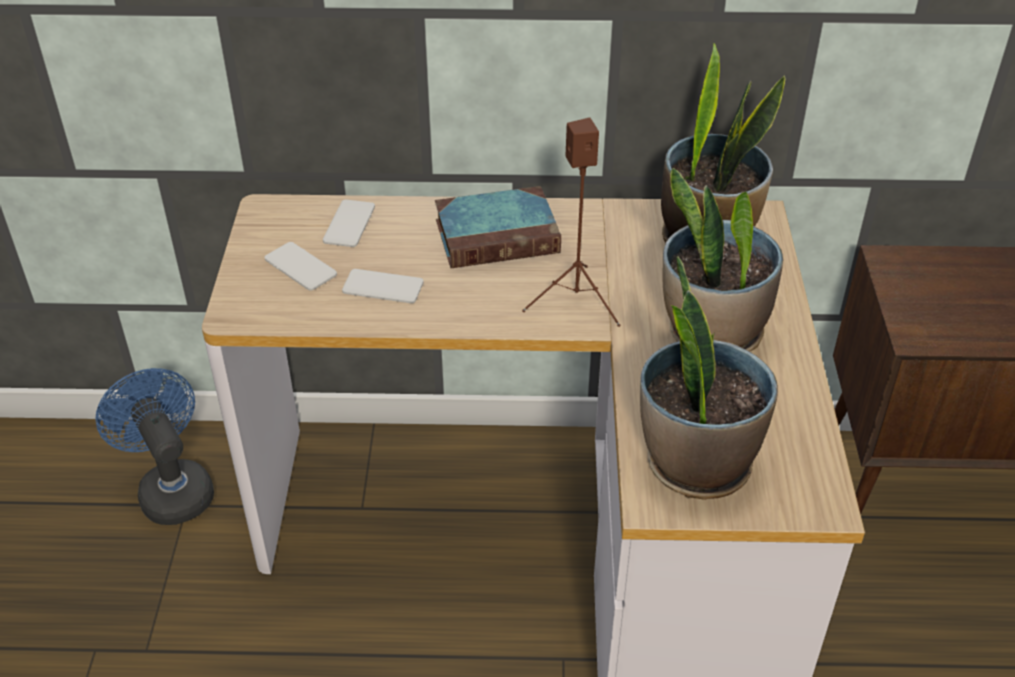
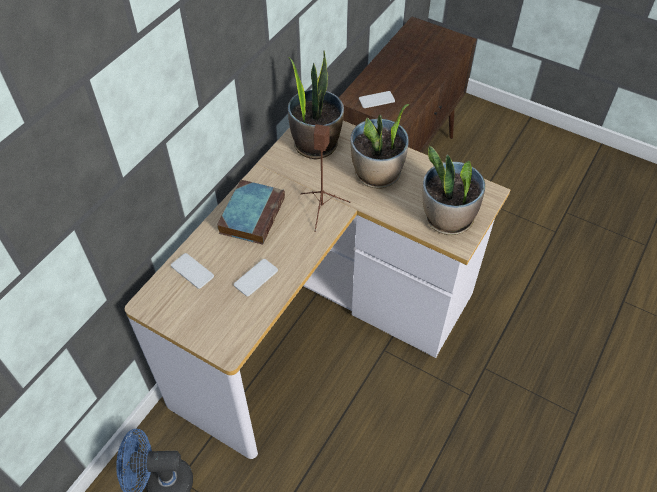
camera: 60 degrees left, 10 degrees up
(300, 267) = (211, 307): phone -> phone (376, 100)

